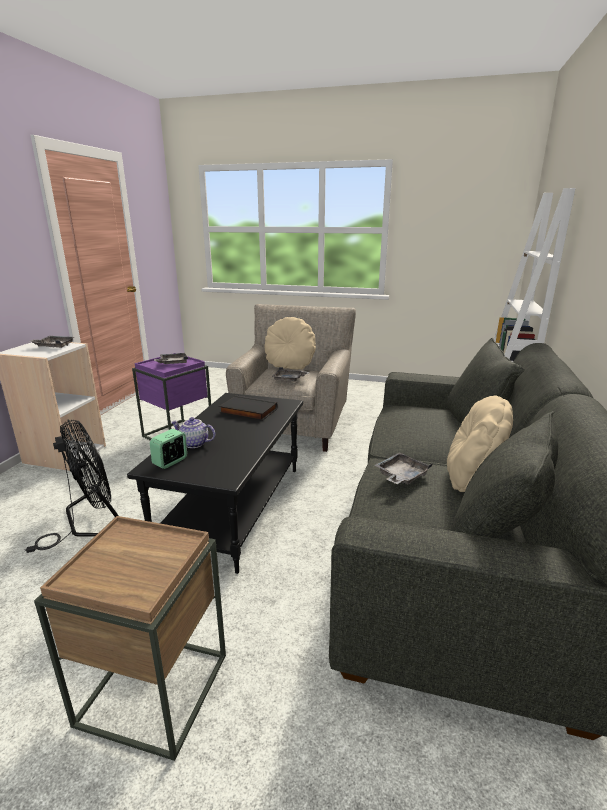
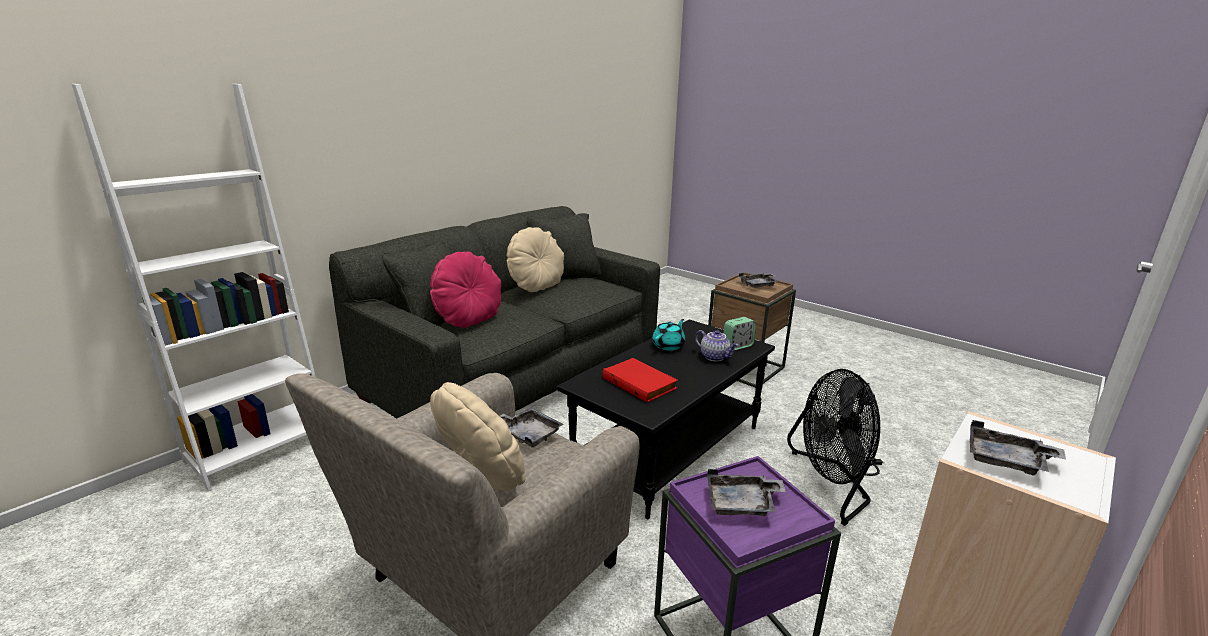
camera: 155 degrees left, 0 degrees up
(242, 446) = (668, 345): none -> turquoise teapot
(247, 411) = (640, 383): black book -> red book
(401, 476) = (575, 296): grey tray -> grey tray (759, 285)
(437, 418) = (468, 321): none -> pink pillow

